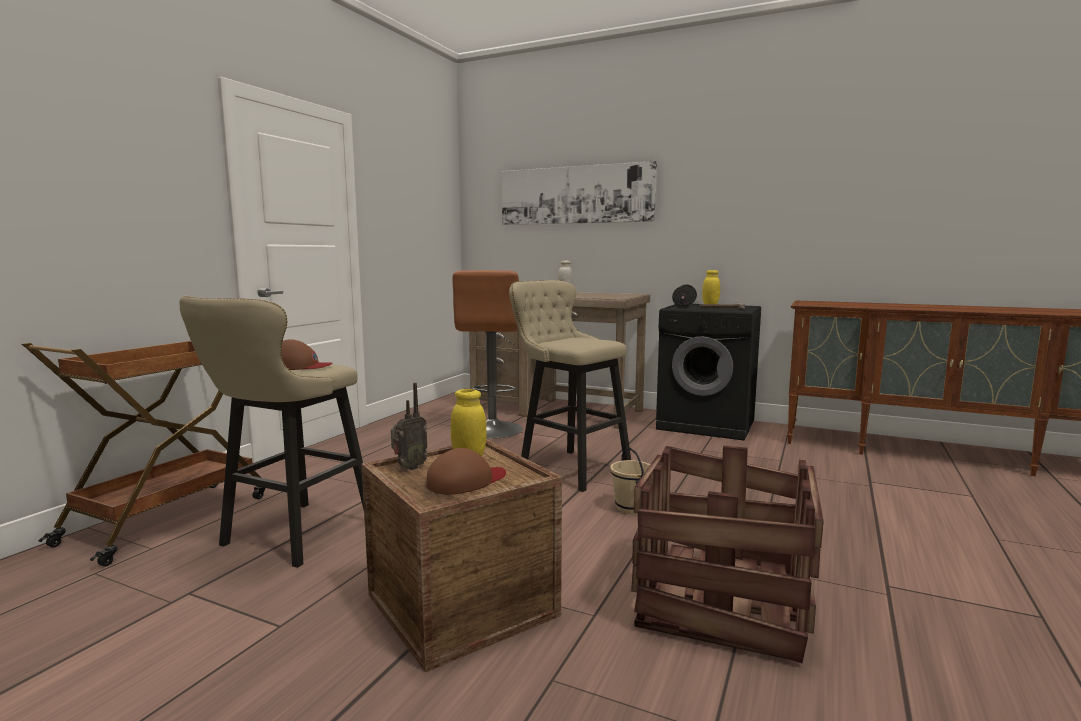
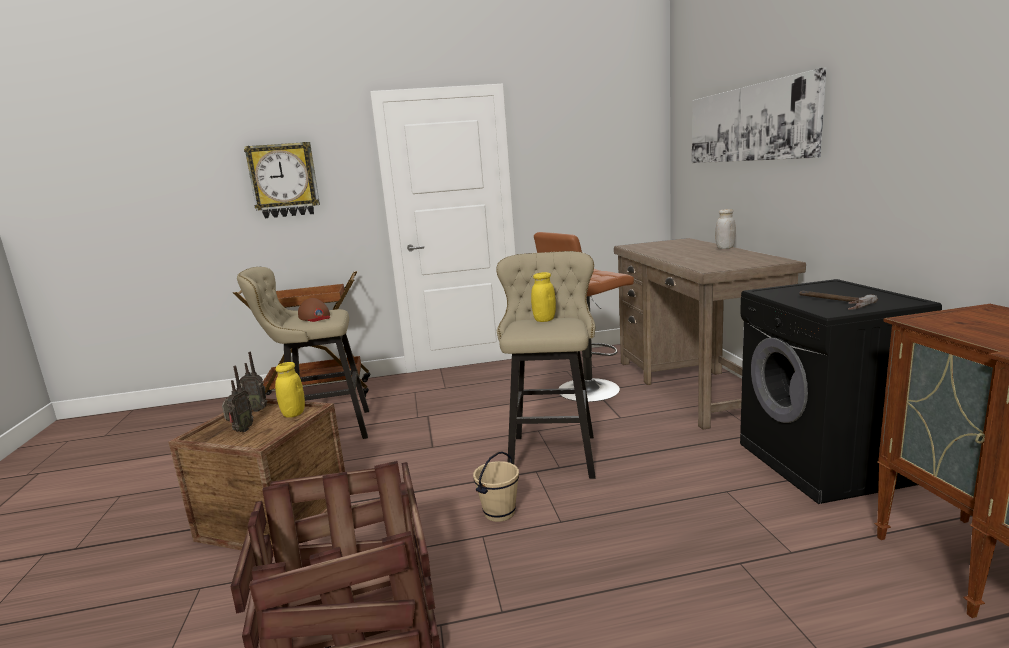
camera: 55 degrees right, 5 degrees up
(90, 174) = (284, 180): none -> wall clock
(466, 481) = (241, 431): brown cap -> radio
(684, 306) = (799, 289): black dumbbell -> none
(710, 304) = (862, 289): yellow jar -> yellow jar (544, 320)

